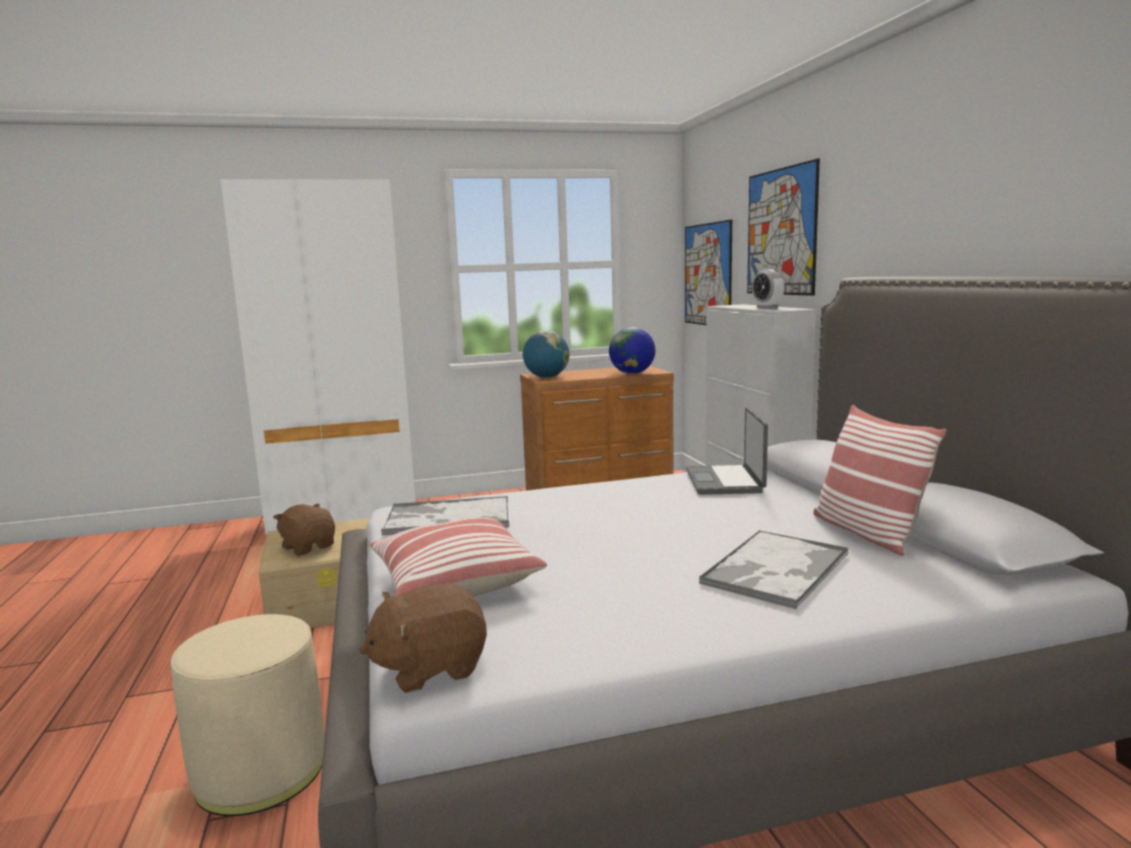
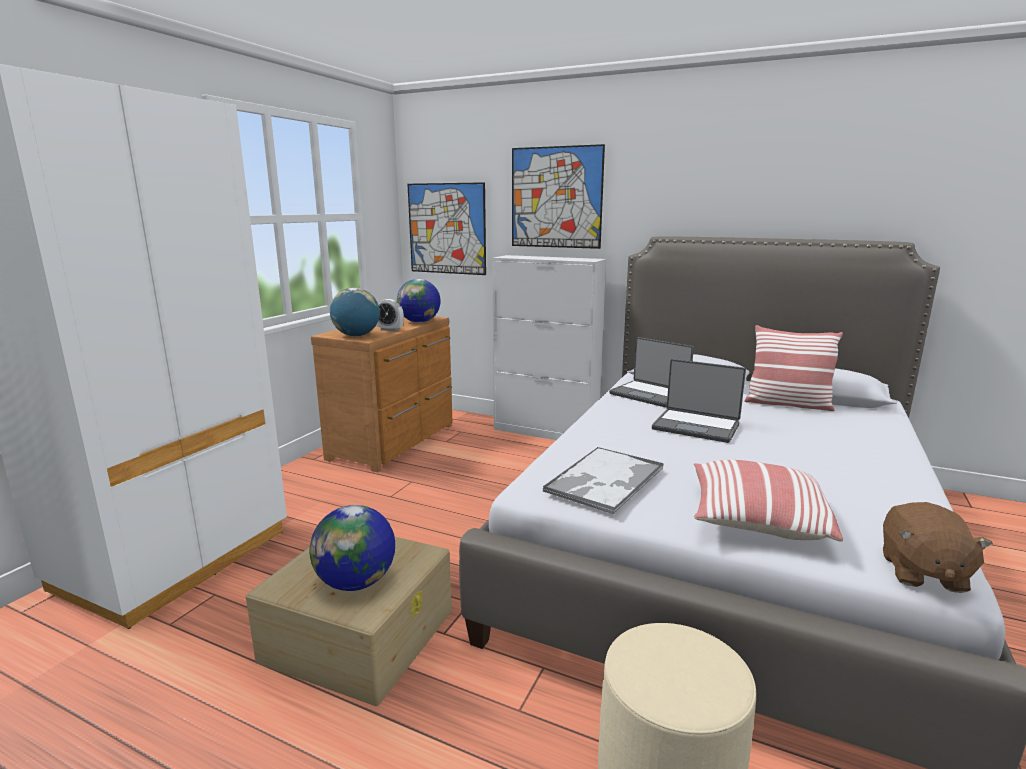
camera: 50 degrees left, 5 degrees up
(309, 547) = (356, 583): brown plush toy -> globe
(664, 515) = (696, 426): none -> laptop
(767, 308) = (566, 258): alarm clock -> alarm clock (389, 330)
(775, 569) = (826, 437): tray -> none

